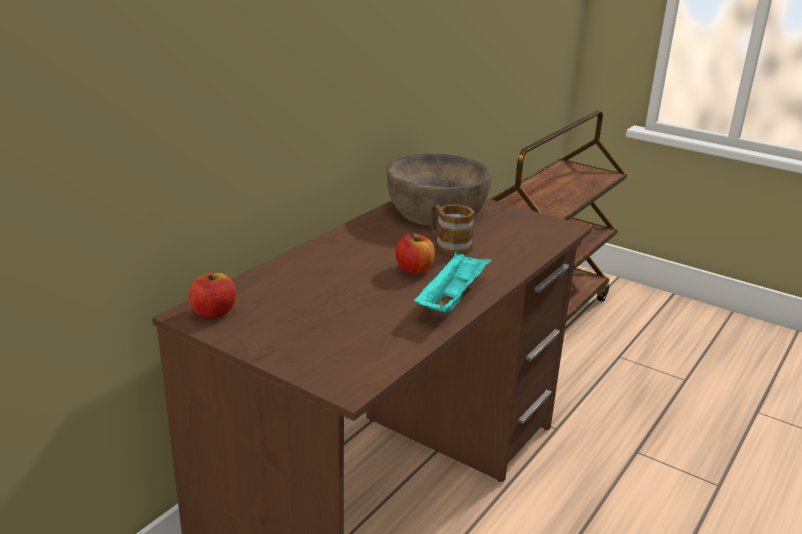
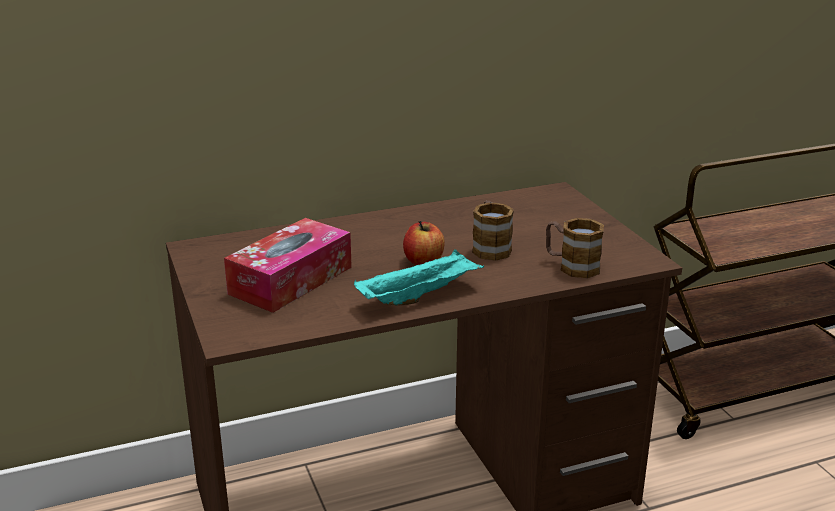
camera: 35 degrees right, 0 degrees up
(213, 313) = (211, 251): apple -> none
(328, 317) = (291, 280): none -> tissue box
(436, 211) = (528, 212): brown bowl -> none
(524, 244) = (571, 266): none -> mug

